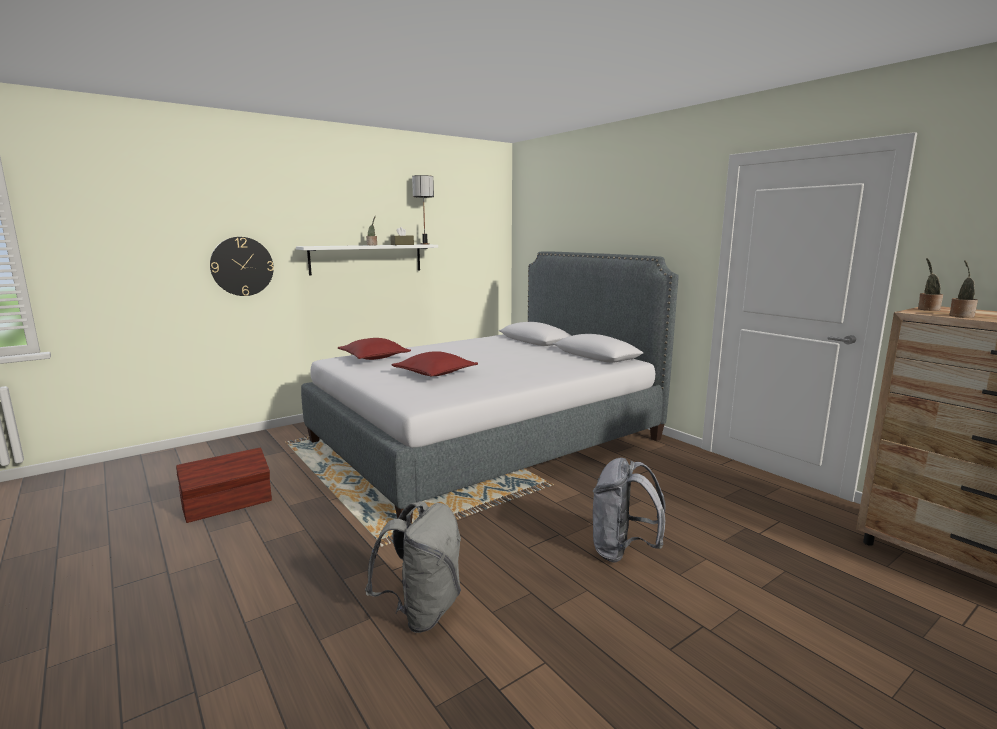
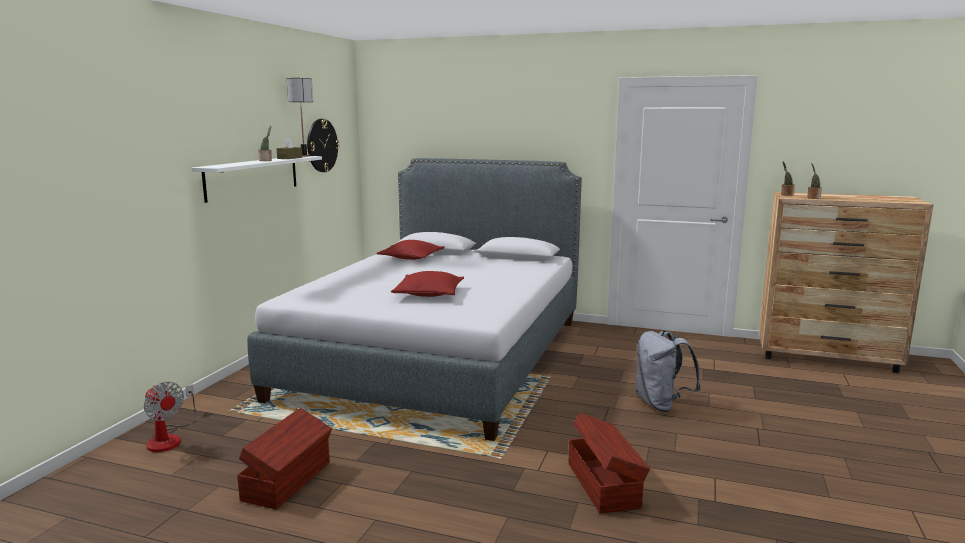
camera: 35 degrees left, 0 degrees up
(227, 450) = (169, 438): none -> fan
(242, 266) = (142, 198): wall clock -> wall clock (322, 145)
(374, 357) = (330, 290): red pillow -> red pillow (411, 258)
(422, 611) = (604, 484): grey backpack -> brown storage box

